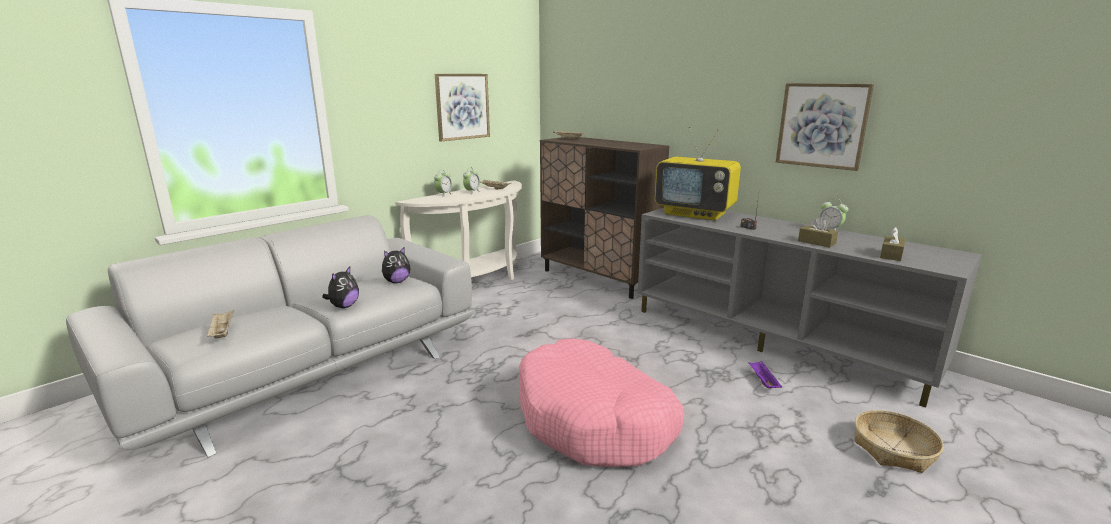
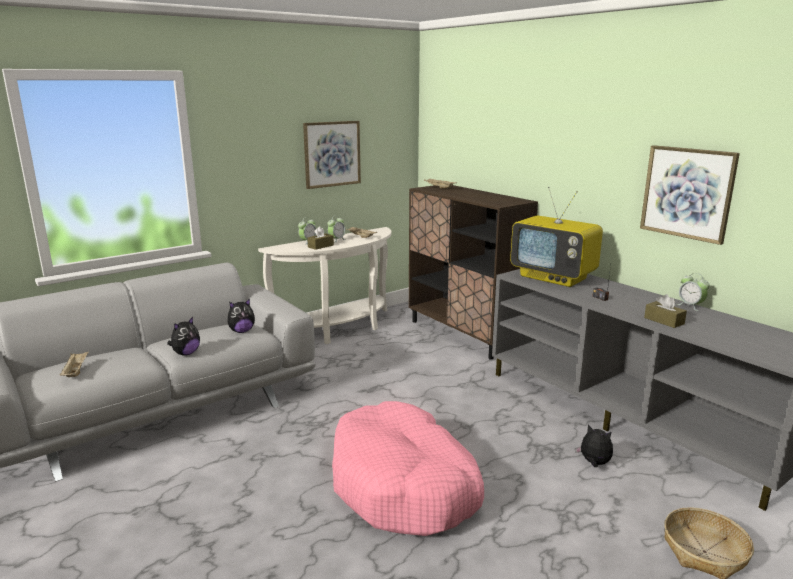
camera: 10 degrees right, 0 degrees up
(763, 381) = (594, 463): purple tray -> plush toy
(891, 255) = (738, 342): brown tissue box -> brown tissue box (320, 246)

